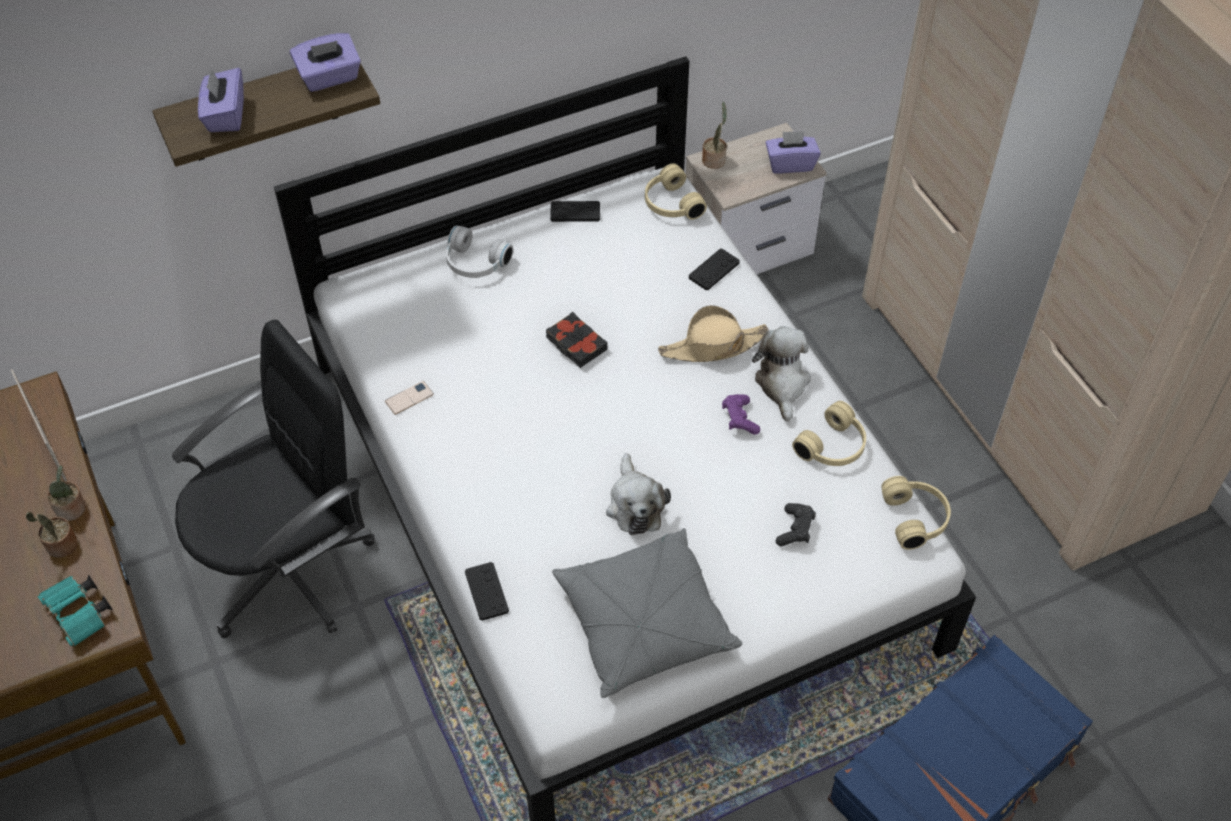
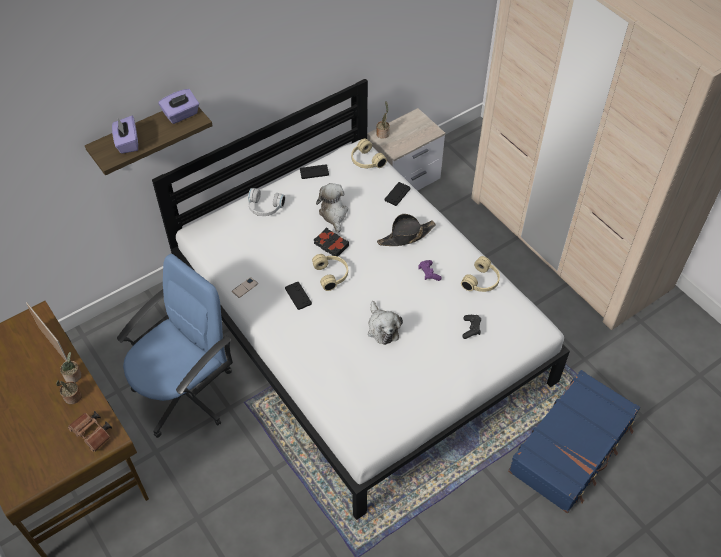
camera: 10 degrees left, 0 degrees up
(80, 616) = (93, 434): turquoise binoculars -> brown binoculars
(289, 568) = (186, 393): black office chair -> blue office chair
(486, 592) = (312, 387): black game controller -> black game controller (298, 296)
(644, 623) = (401, 391): grey pillow -> none
(713, 346) = (406, 236): beige hat -> black hat
(782, 384) = (447, 251): plush toy -> plush toy (333, 214)
(790, 164) = (425, 130): purple tissue box -> none
(916, 518) = (533, 313): beige headphones -> beige headphones (332, 274)

